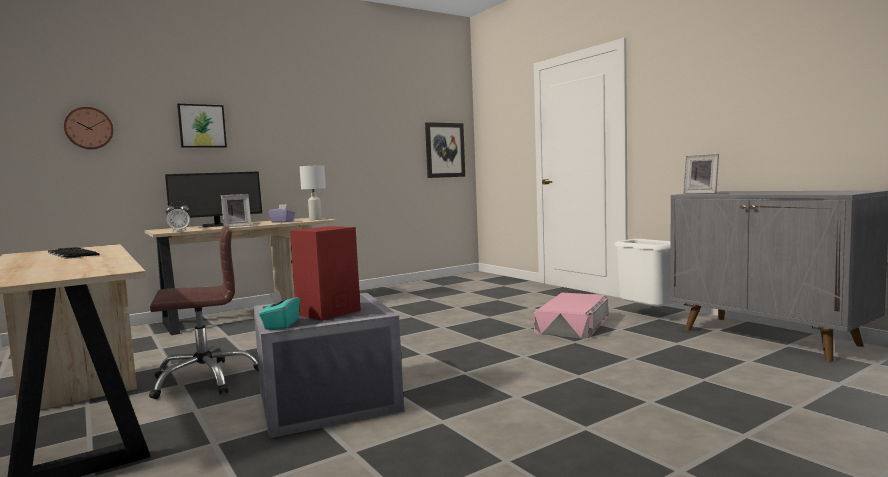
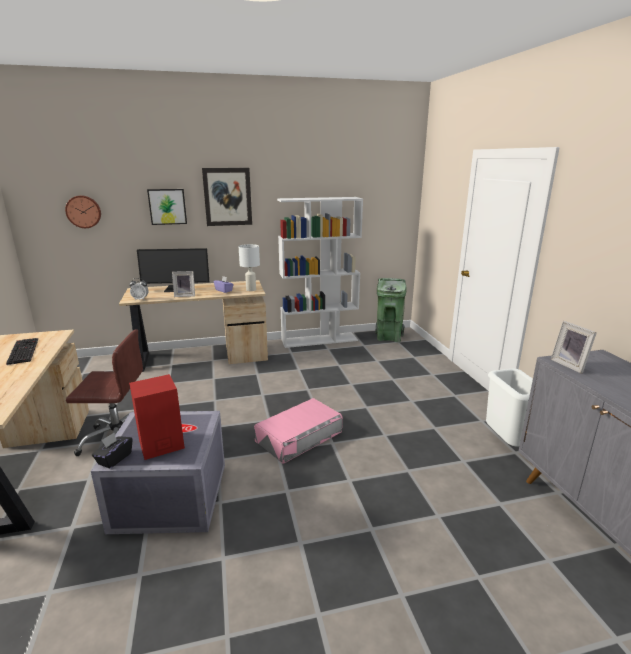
camera: 20 degrees right, 15 degrees up
(281, 325) = (114, 459): turquoise tissue box -> black tissue box
(388, 288) = (319, 340): none -> white bookcase
(445, 150) = (387, 220): picture -> picture (227, 197)
(464, 278) = (388, 337): none -> green trash can
(572, 324) = (426, 440): pink storage box -> pink storage box (299, 436)

